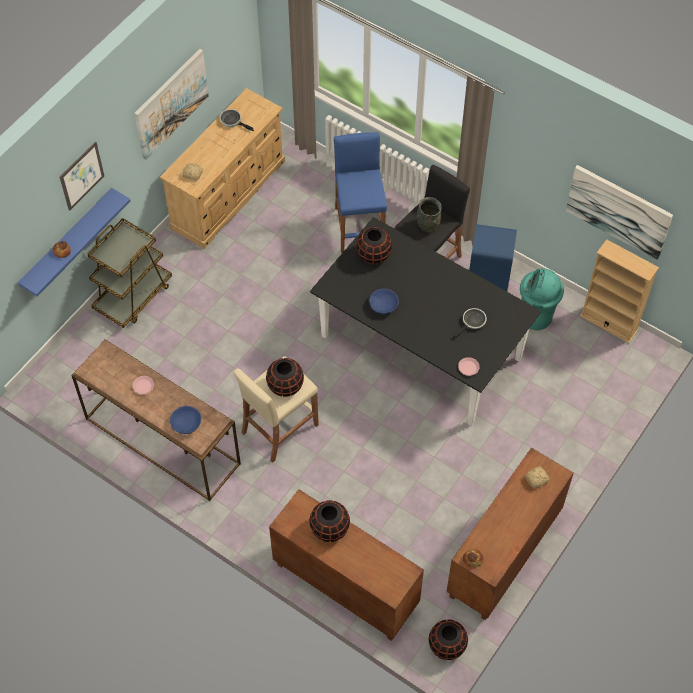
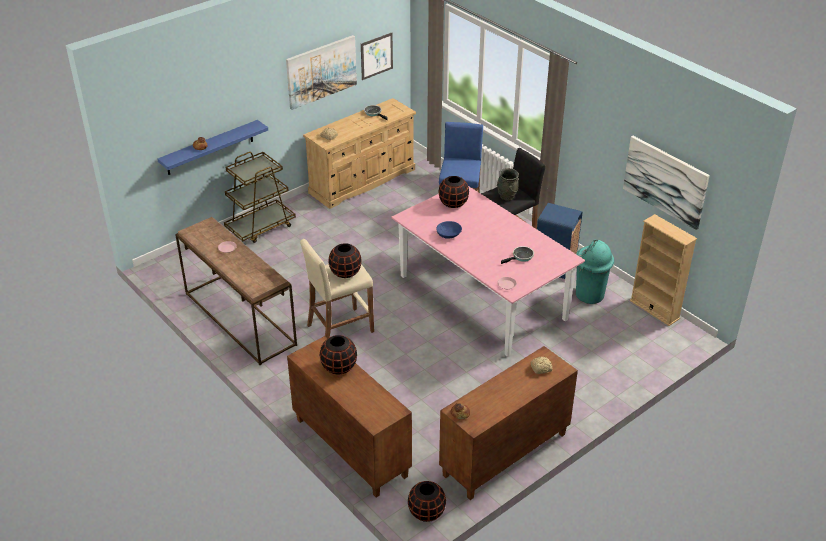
camera: 15 degrees right, 20 degrees down
(81, 176) = (230, 90): picture -> picture (376, 56)
(186, 423) = (250, 277): blue bowl -> none
(421, 347) = (482, 297): black dining table -> pink dining table

